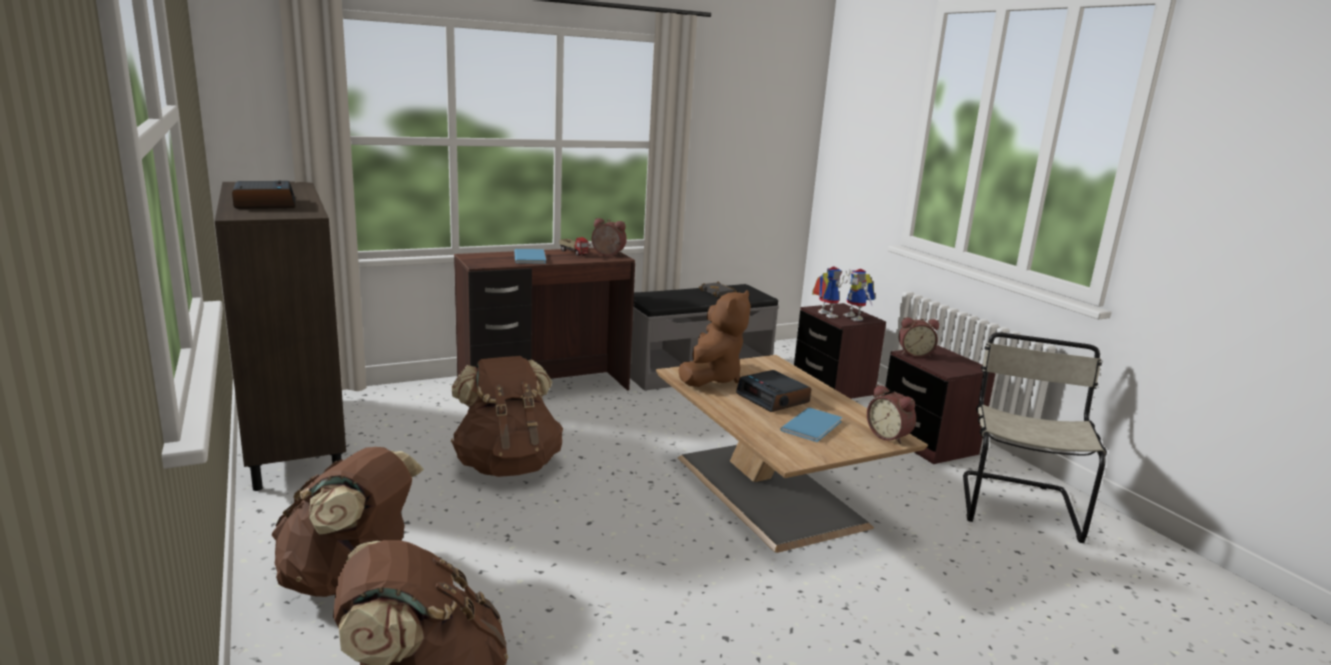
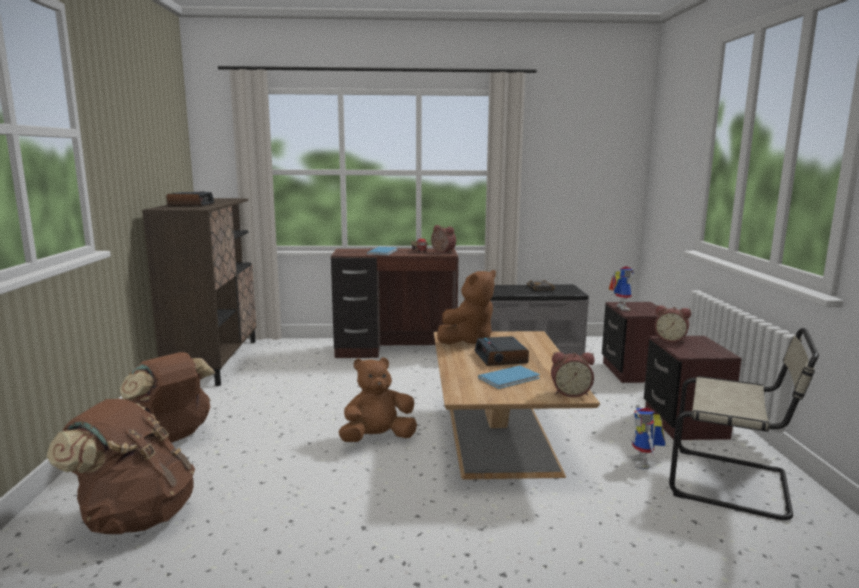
camera: 25 degrees right, 5 degrees down
(507, 465) = (324, 393): brown backpack -> none
(636, 519) = (377, 438): none -> brown plush toy
(857, 318) = (648, 312): toy robot -> toy robot (644, 464)
(889, 436) = (570, 392): alarm clock -> alarm clock turned 75 degrees counterclockwise
(1018, 504) = (734, 484): beige chair -> beige chair turned 75 degrees clockwise

